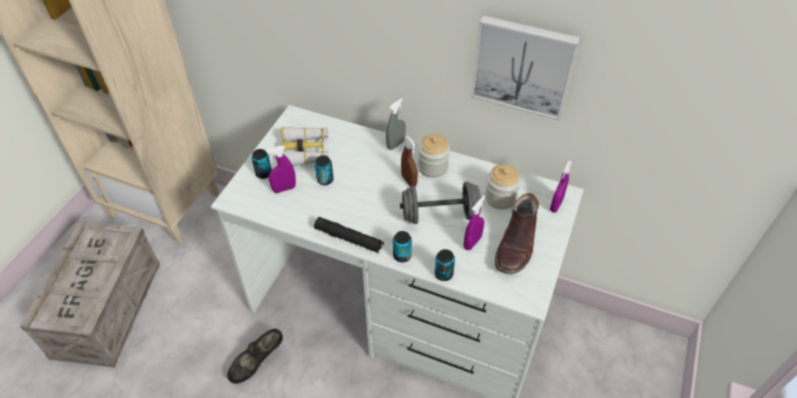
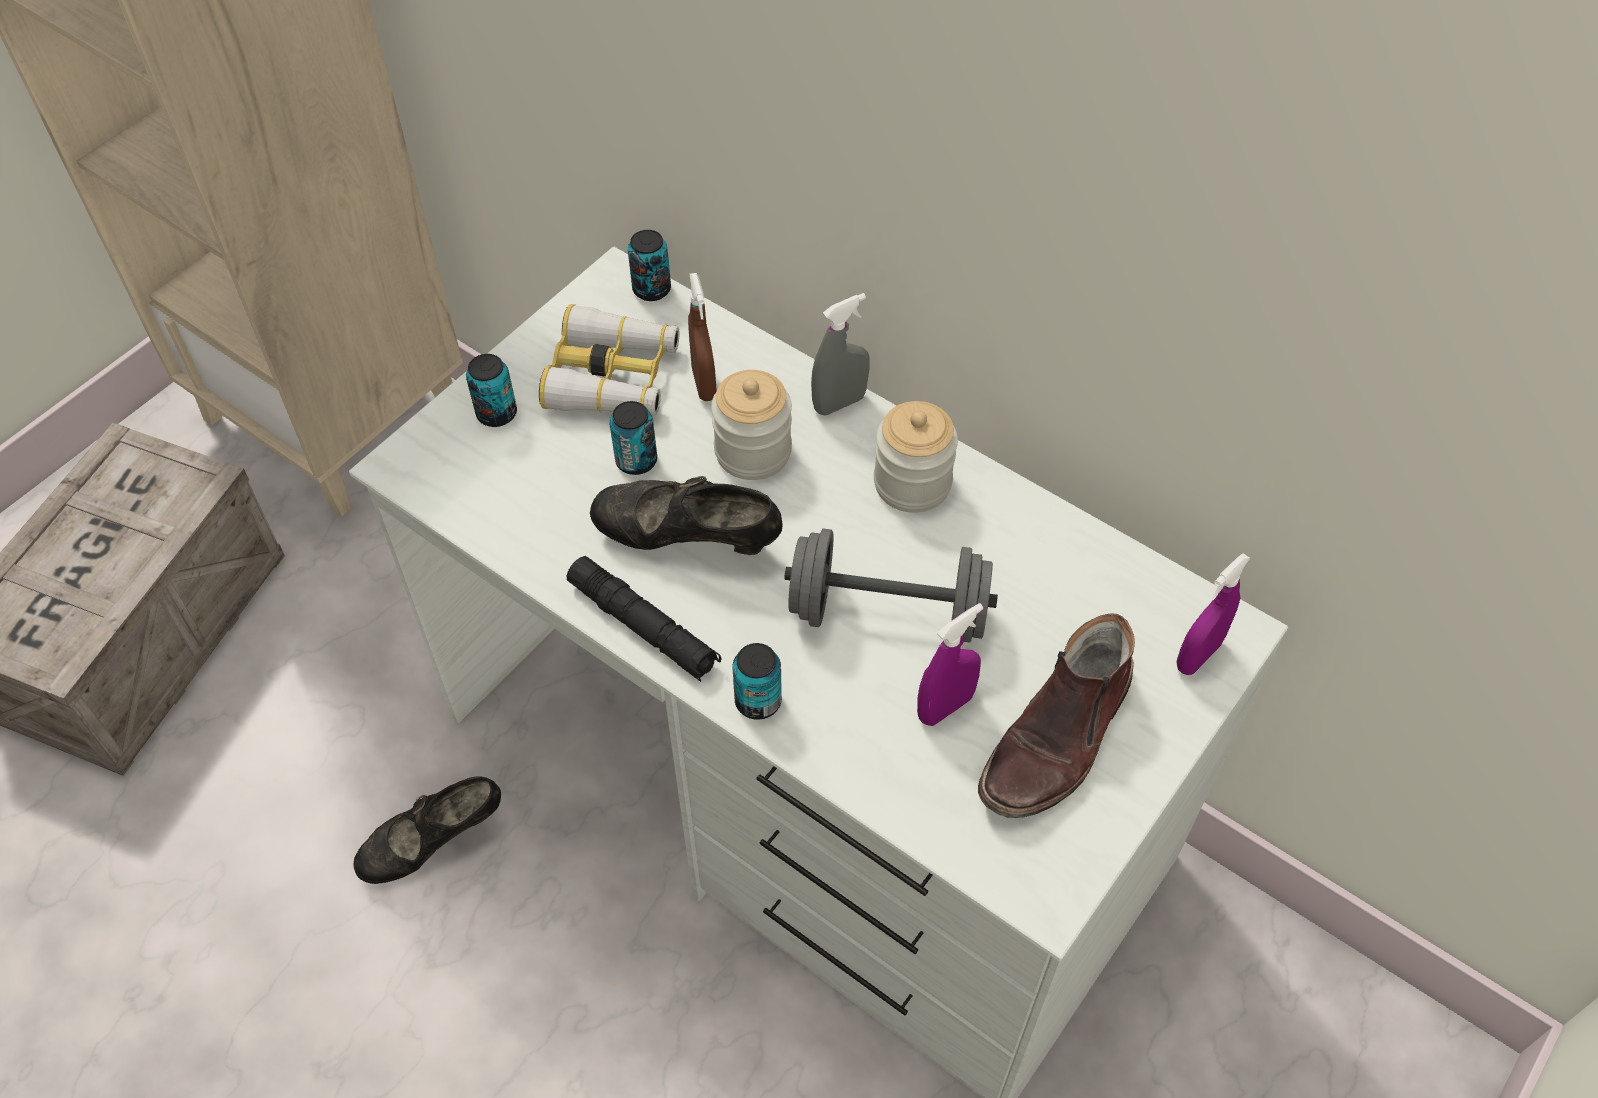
camera: 15 degrees right, 5 degrees up
(284, 189) = (532, 463): purple spray bottle -> none
(355, 204) = (688, 540): none -> black shoe
(409, 180) = (840, 507): brown spray bottle -> brown spray bottle (704, 384)
(443, 274) = (845, 774): can -> can (651, 289)
(500, 198) = (1058, 603): jar -> jar (753, 451)
(523, 66) = (1168, 281): picture -> none

